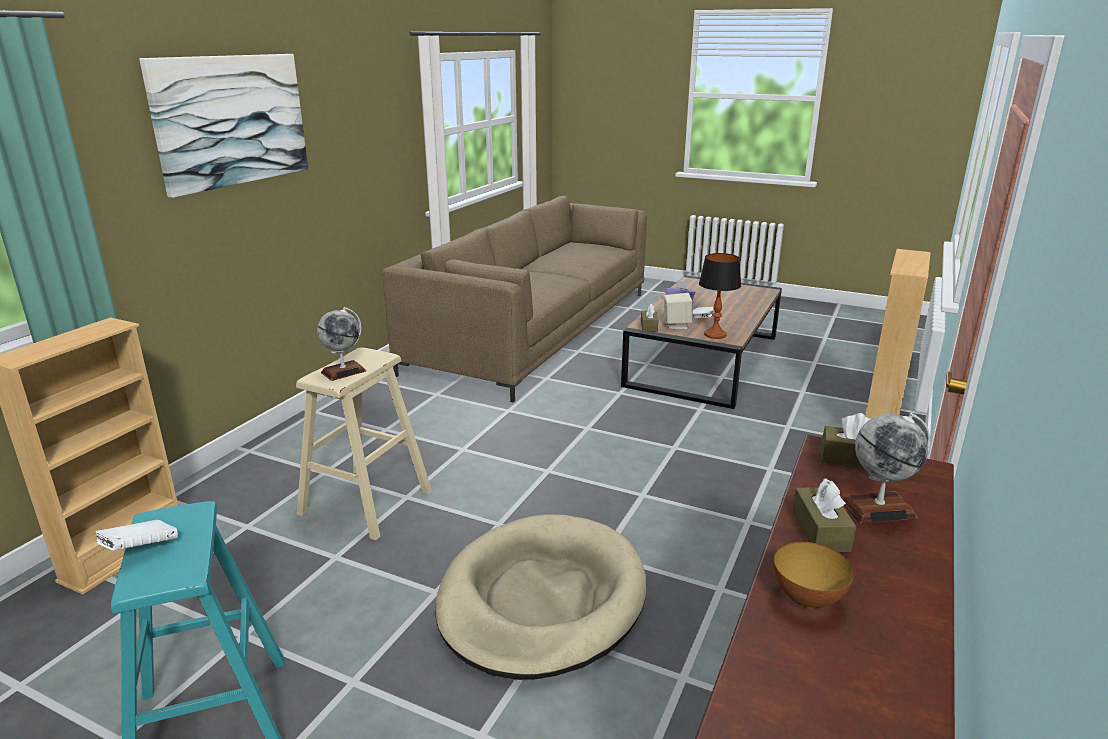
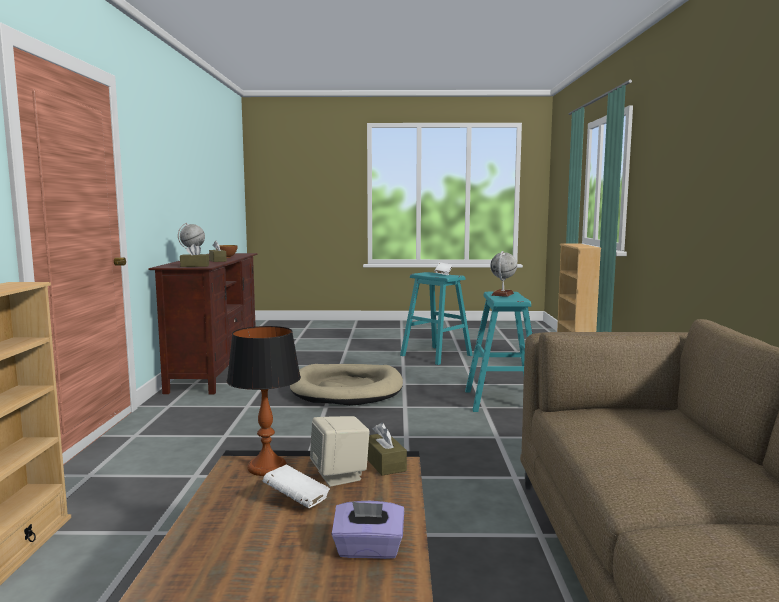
camera: 155 degrees right, 15 degrees down
(231, 120) = (699, 136): picture -> none
(365, 503) = (503, 401): beige stool -> turquoise stool

